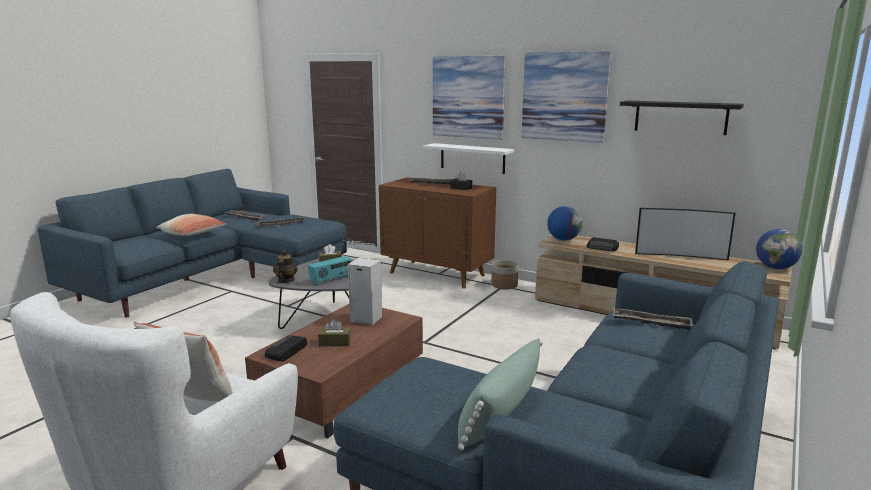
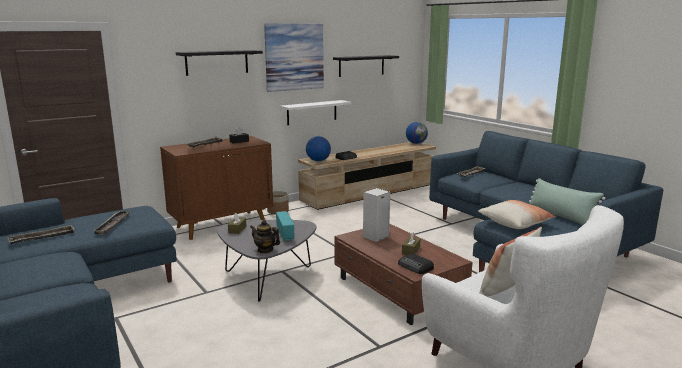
camera: 65 degrees left, 0 degrees up
(193, 234) = (65, 268): pillow -> pillow (515, 223)
(468, 97) = (217, 62): picture -> black shelf
(472, 158) = (225, 116): white shelf -> white shelf (312, 112)
(680, 255) = (380, 150): television -> none

